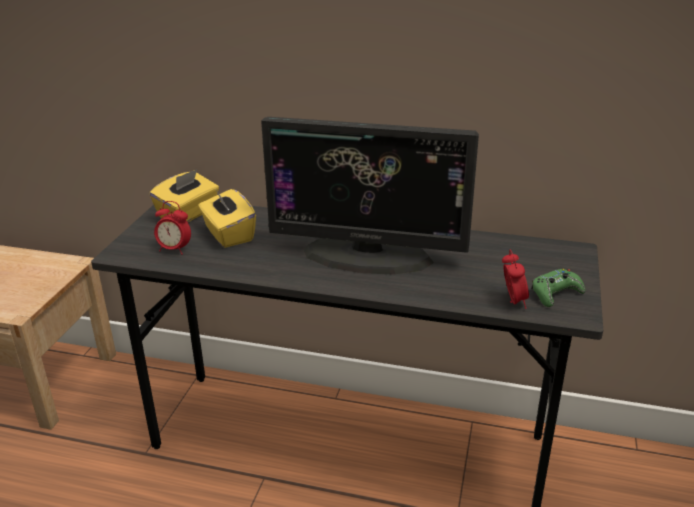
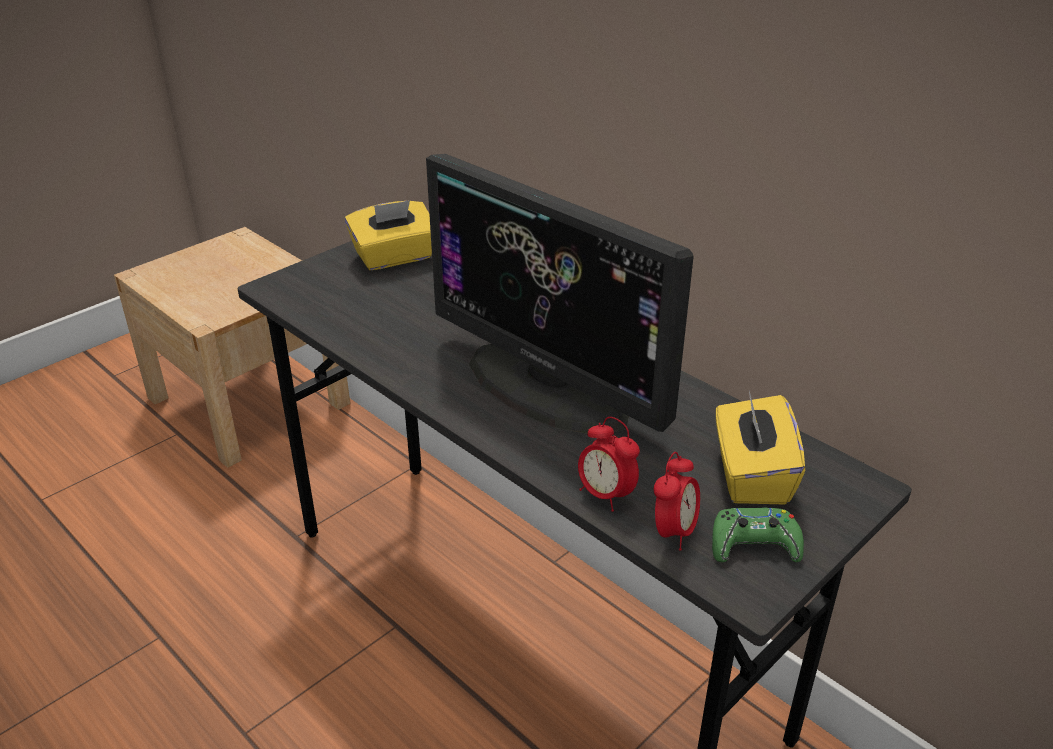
camera: 30 degrees right, 5 degrees up
(174, 249) = (333, 301): alarm clock -> alarm clock (605, 495)
(228, 234) = (411, 300): yellow tissue box -> yellow tissue box (751, 475)

